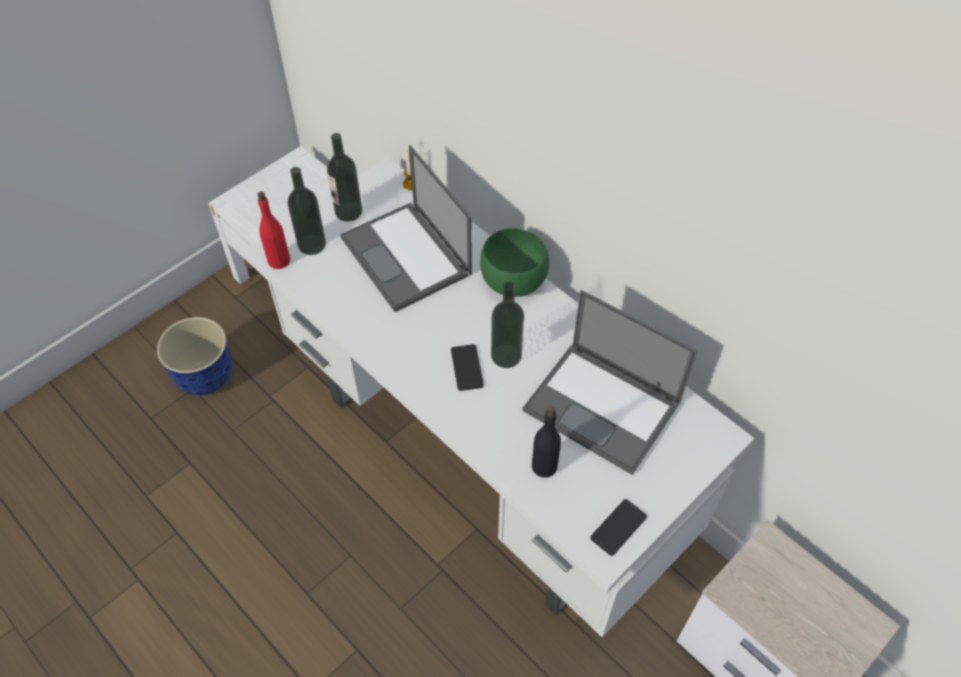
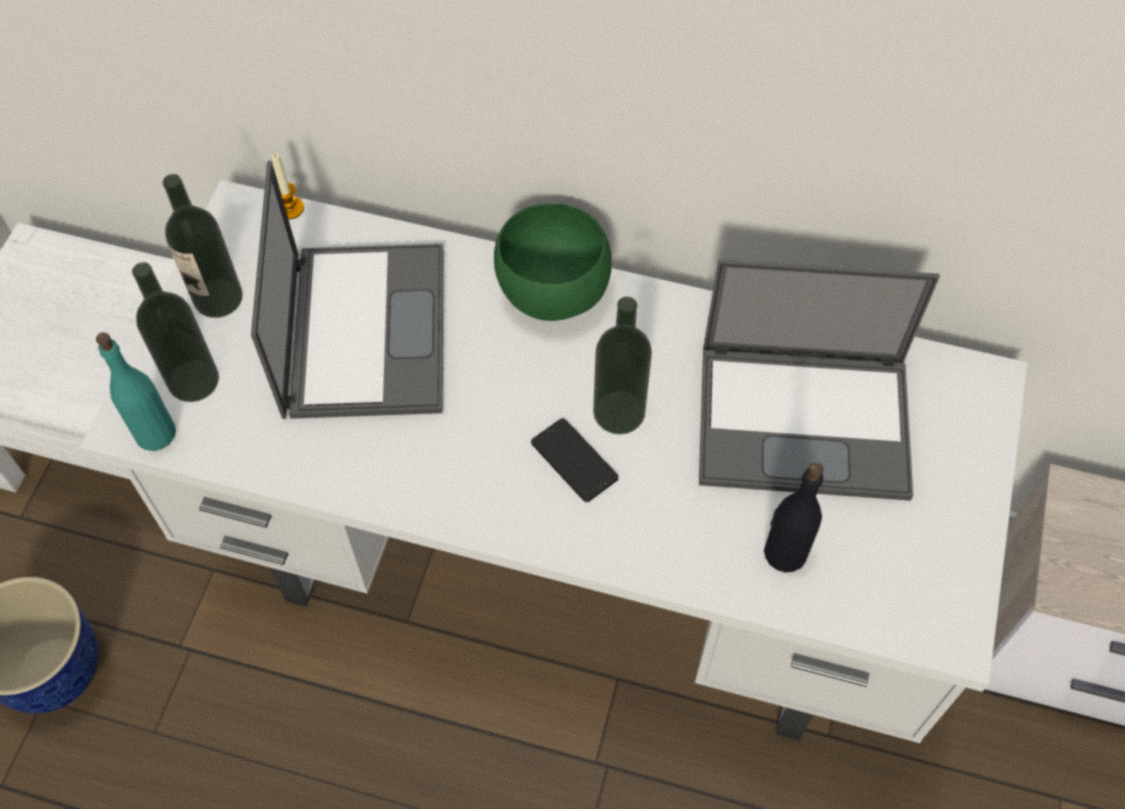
camera: 30 degrees left, 5 degrees up
(279, 260) = (155, 433): red bottle -> turquoise bottle
(407, 256) = (364, 328): laptop -> laptop turned 120 degrees counterclockwise
(618, 527) = (944, 588): phone -> none

